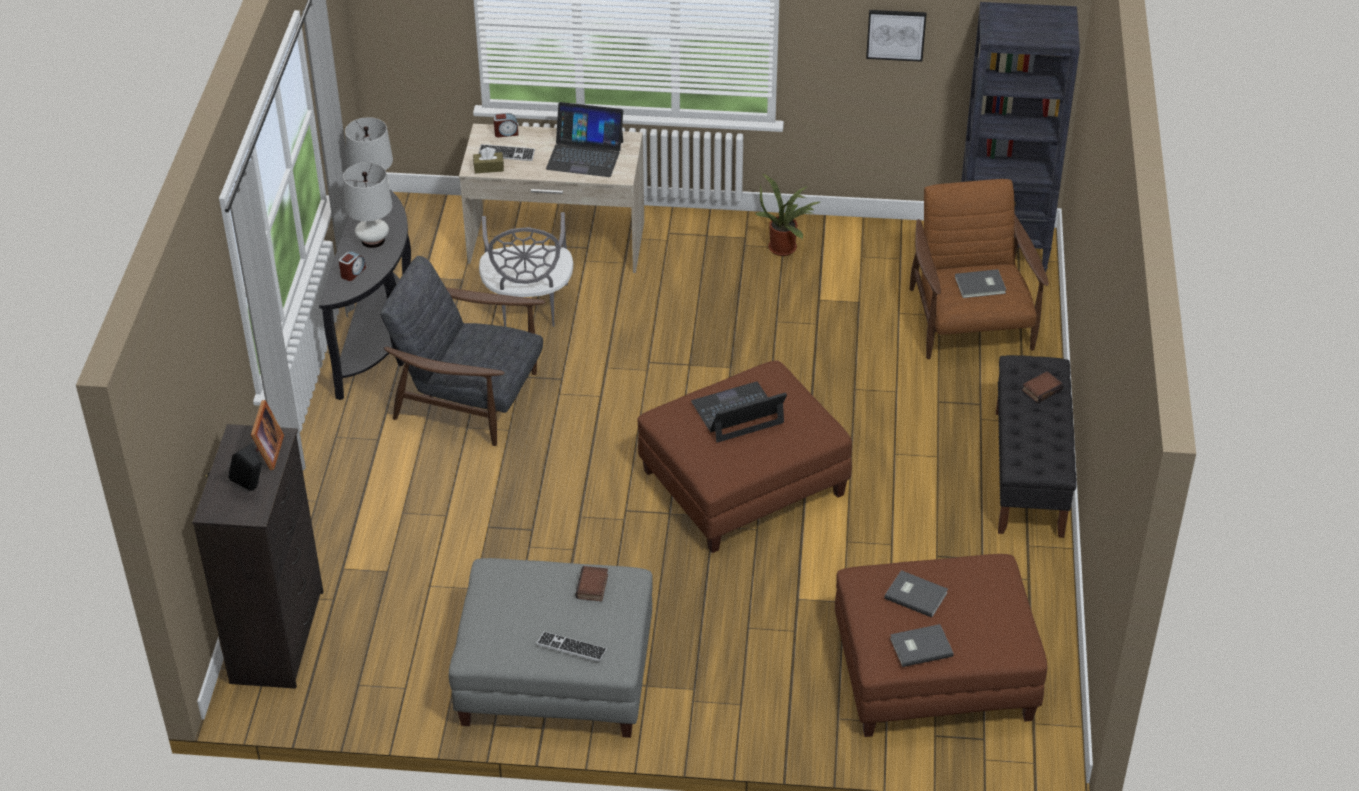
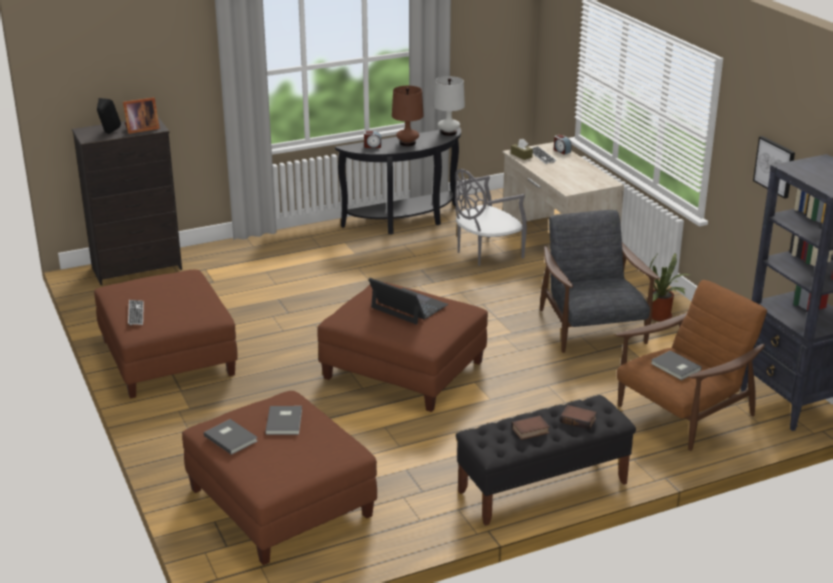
camera: 60 degrees right, 15 degrees down
(373, 240) = (407, 143): white table lamp -> brown table lamp
(470, 398) = (384, 261): grey armchair -> grey armchair (592, 328)
(555, 675) = (167, 357): grey ottoman -> brown ottoman
(585, 155) = (574, 175): laptop -> none
(593, 587) = (196, 305): book -> book (530, 431)

